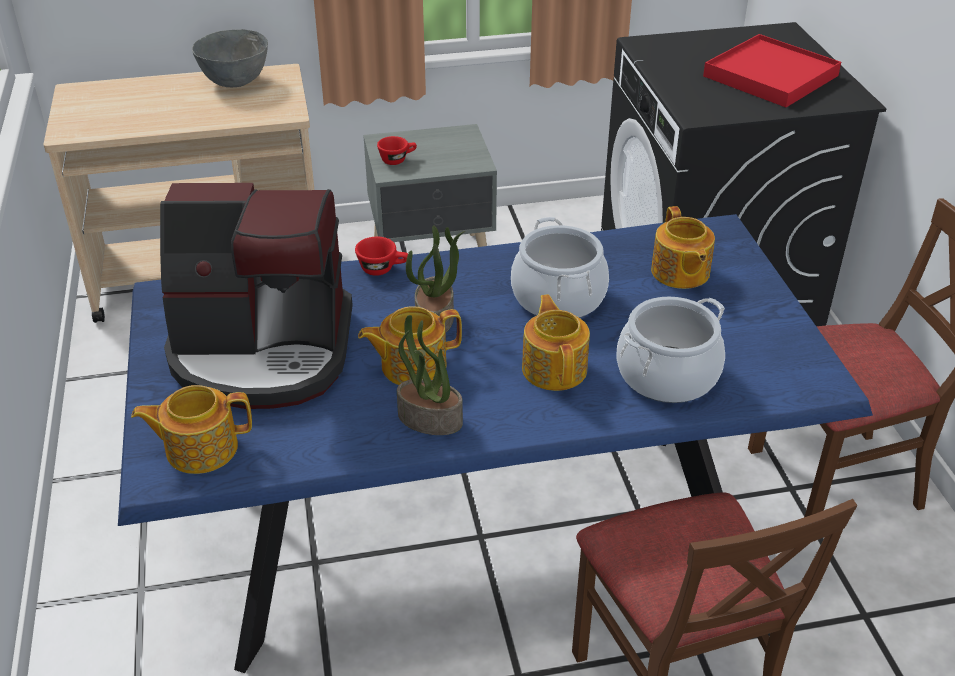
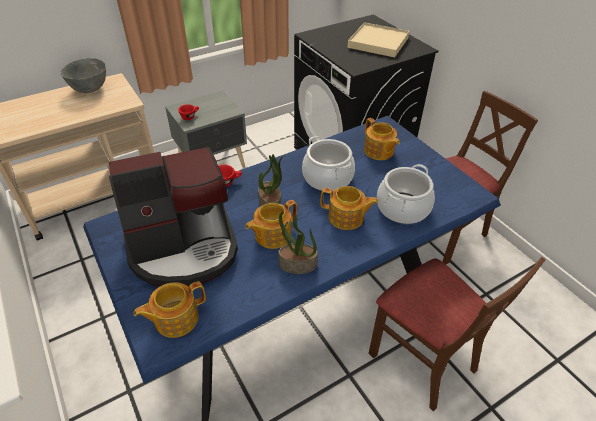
camera: 20 degrees left, 5 degrees up
(555, 368) = (346, 218): teapot -> teapot turned 135 degrees clockwise
(771, 76) = (378, 42): red tray -> beige tray

